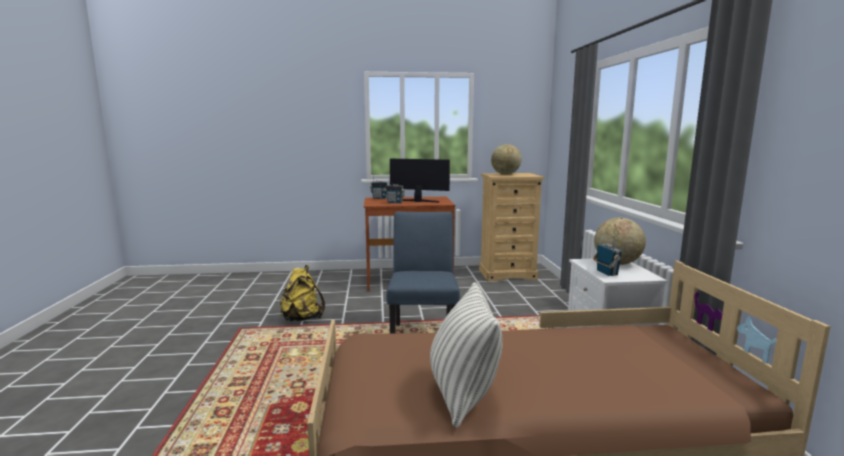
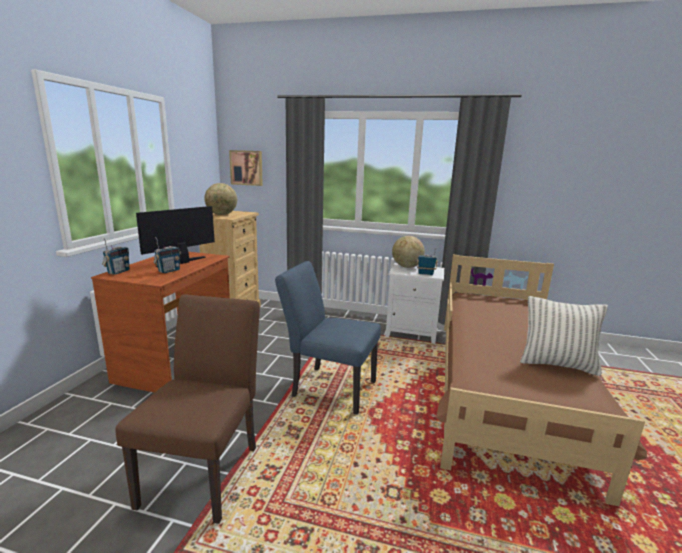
camera: 70 degrees left, 5 degrees up
(302, 319) = (206, 469): yellow backpack -> brown chair
(560, 131) = (247, 167): none -> picture

